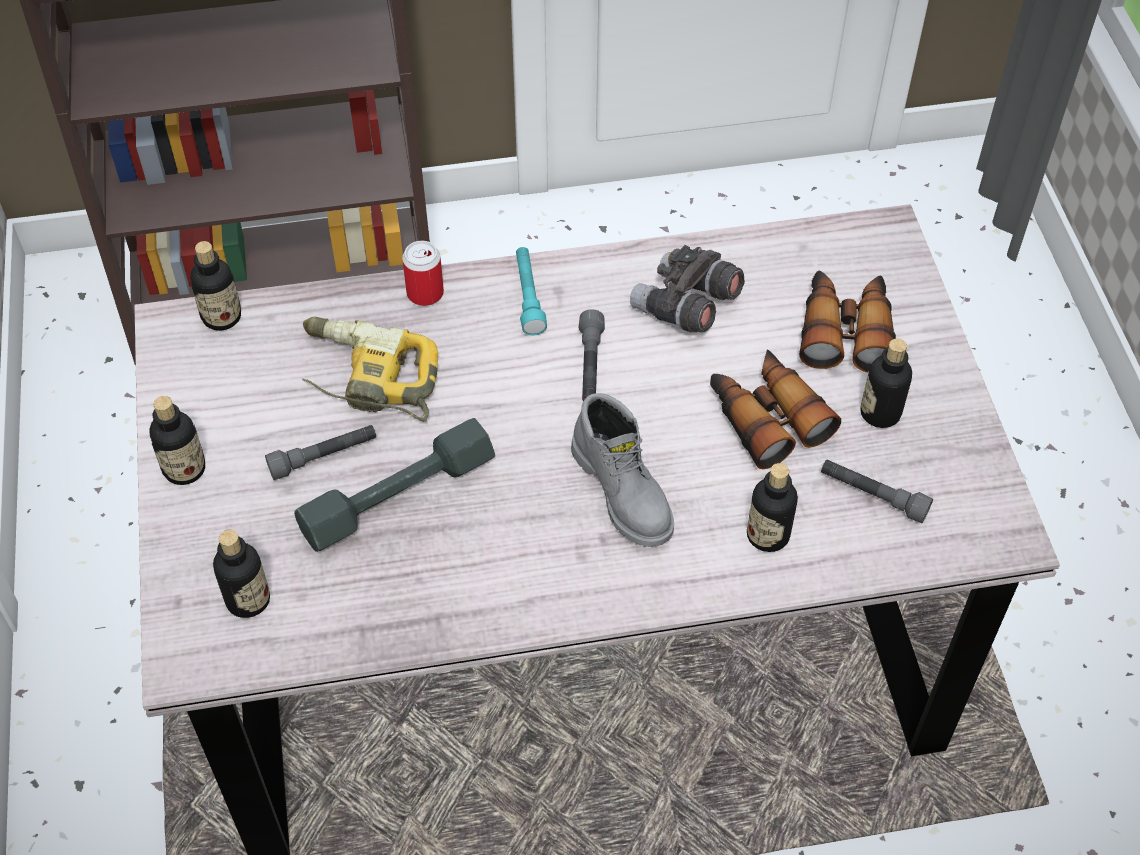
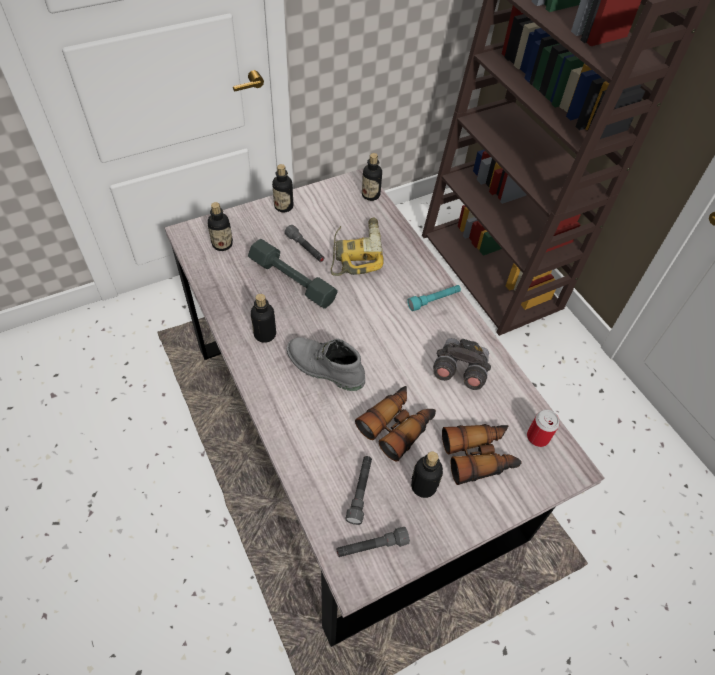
camera: 70 degrees right, 0 degrees up
(425, 293) = (417, 260): can -> can (538, 437)
(590, 366) = (400, 336): grey flashlight -> grey flashlight (371, 546)
(624, 491) = (324, 368): grey boot -> grey boot turned 75 degrees clockwise
(768, 535) = (316, 441): bottle -> bottle (265, 334)

